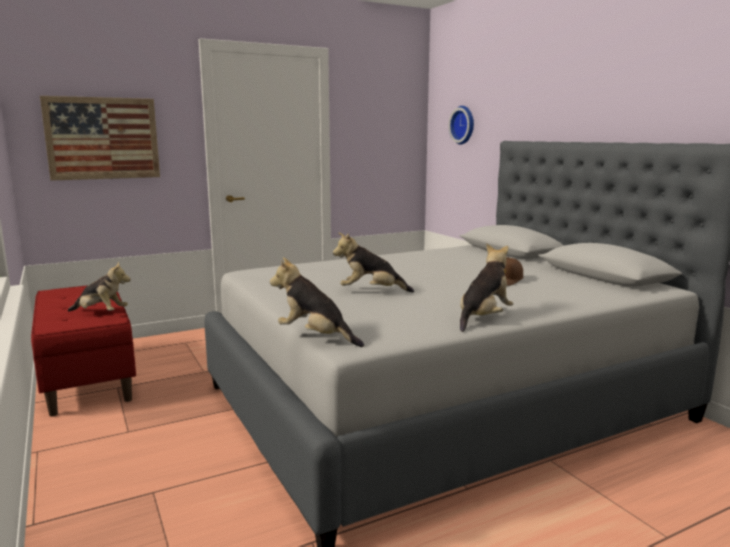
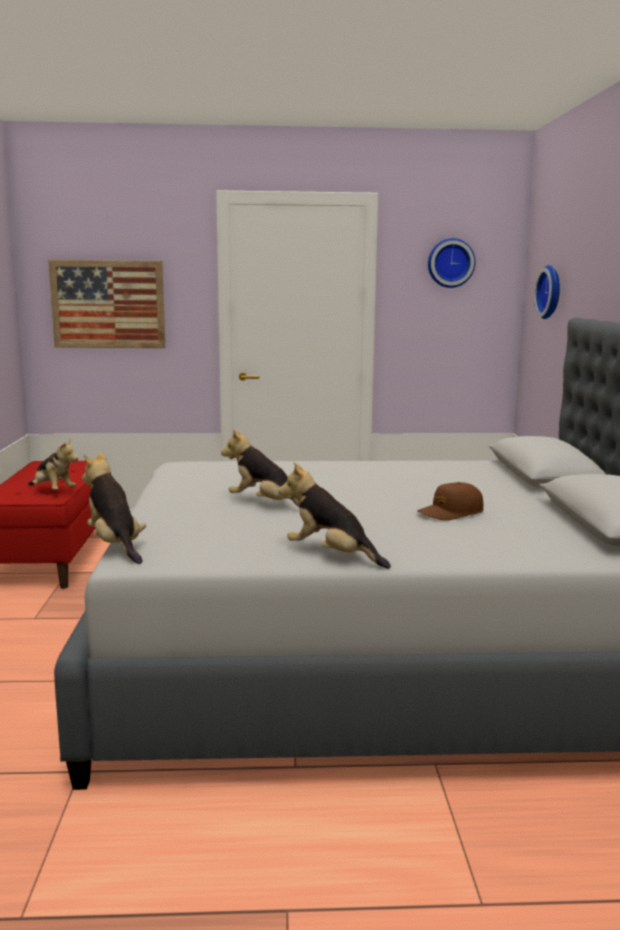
camera: 25 degrees right, 0 degrees up
(380, 104) = (450, 263): none -> wall clock
(484, 318) = (331, 556): plush toy -> plush toy turned 120 degrees counterclockwise

